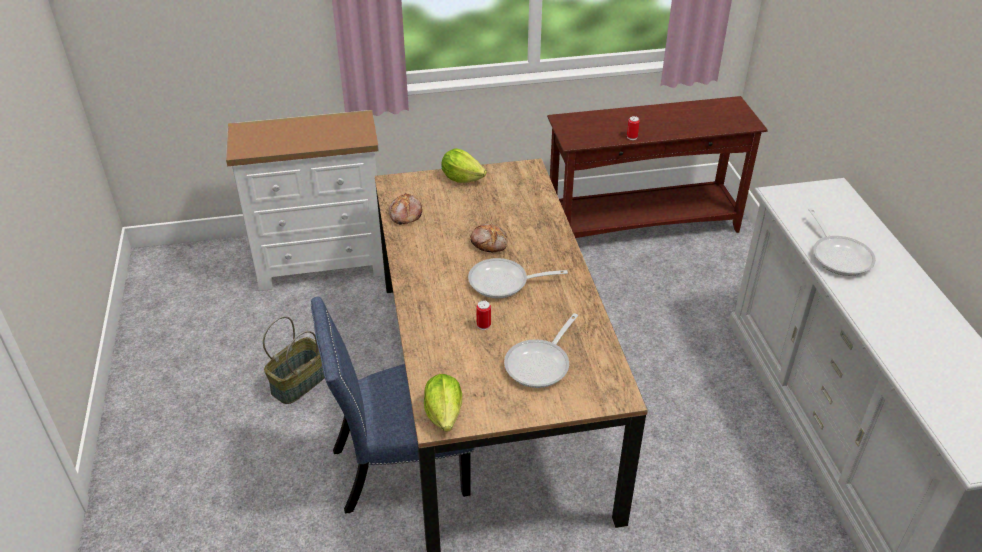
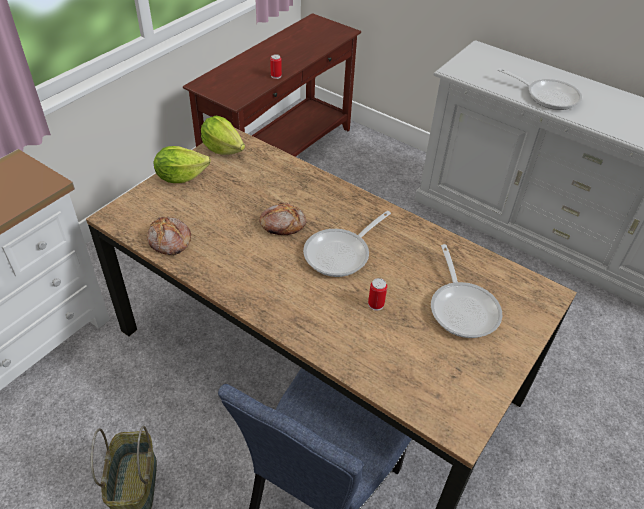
camera: 45 degrees left, 5 degrees up
(444, 414) = (455, 416): lettuce -> lettuce (222, 149)

